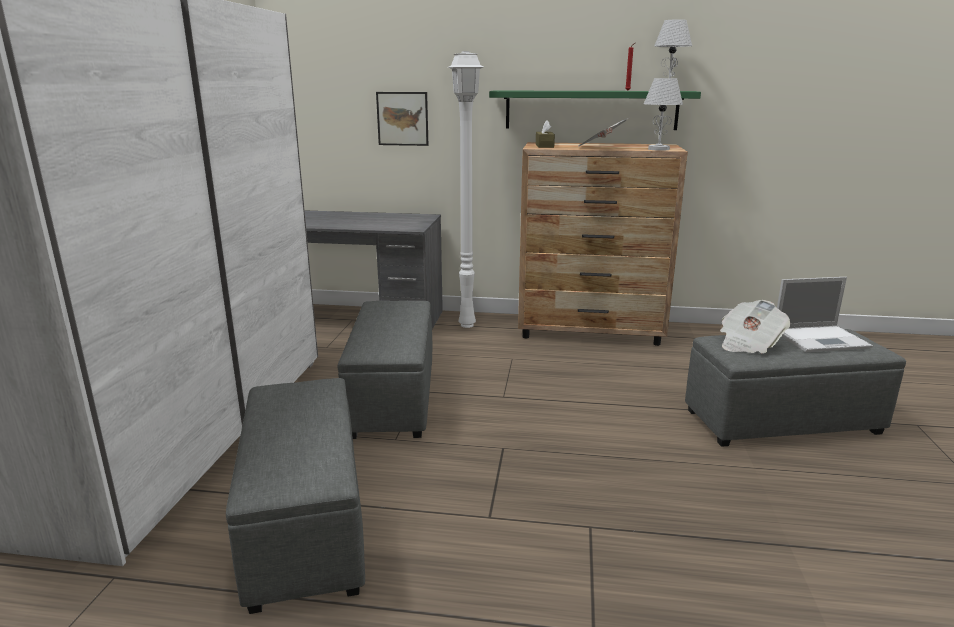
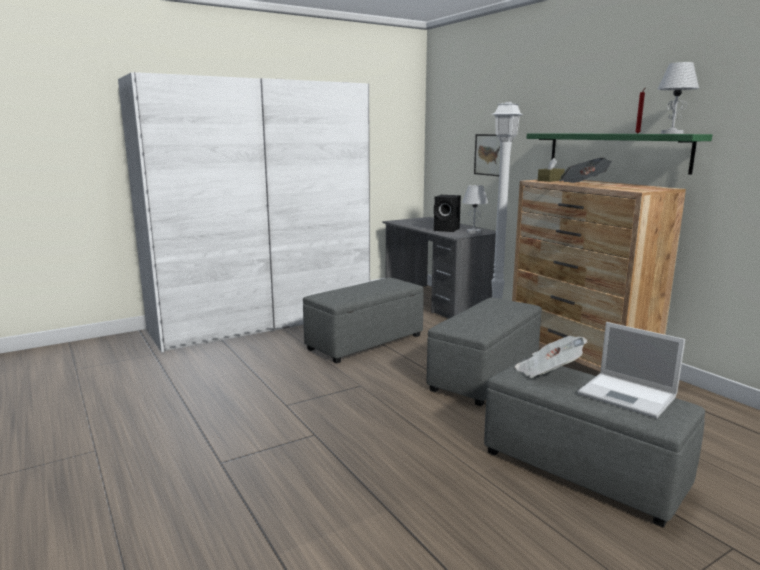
camera: 50 degrees right, 5 degrees down
(306, 522) = (227, 369): grey ottoman -> grey ottoman (485, 375)
(379, 222) = (447, 230): none -> black speaker
(658, 149) = (627, 189): white table lamp -> white table lamp (474, 232)

